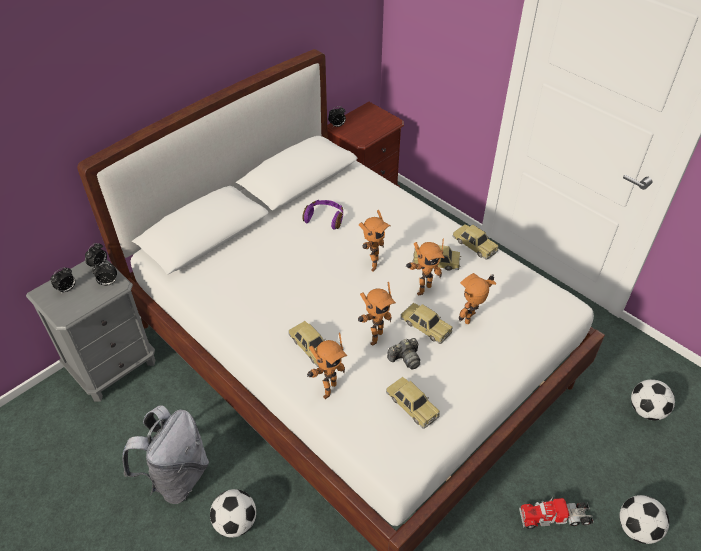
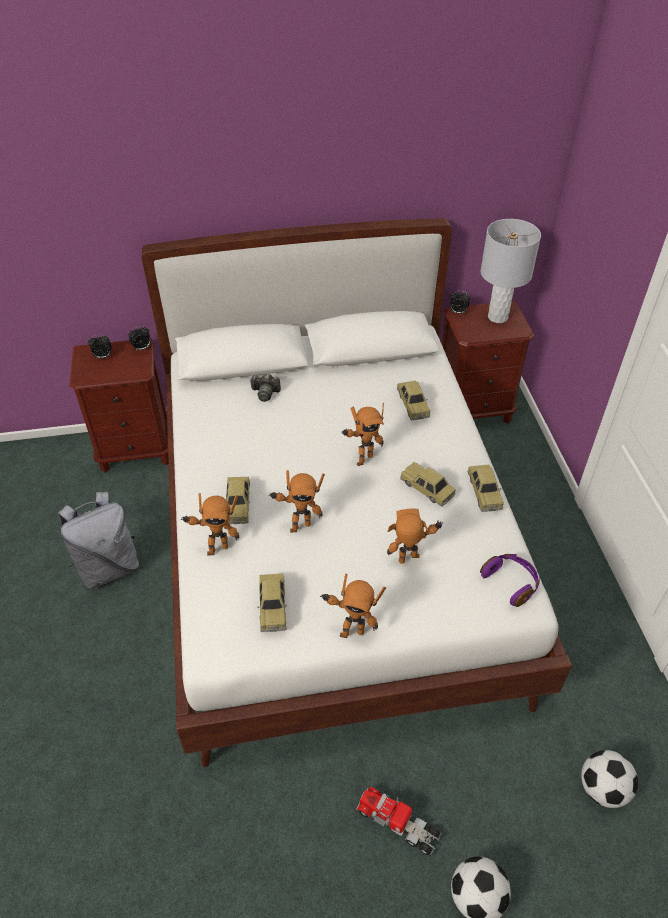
camera: 35 degrees right, 0 degrees up
(108, 283) = (135, 366): alarm clock -> none
(113, 367) = (136, 450): grey nightstand -> brown nightstand
(235, 522) = (120, 632): football -> none
(325, 218) = (360, 395): purple headphones -> purple headphones (511, 582)
(368, 118) = (497, 317): none -> grey table lamp
(405, 359) = (308, 561): camera -> camera (265, 393)
(422, 289) = (389, 506): toy robot -> toy robot (351, 631)
(425, 327) = (357, 543): toy car -> toy car (412, 404)

